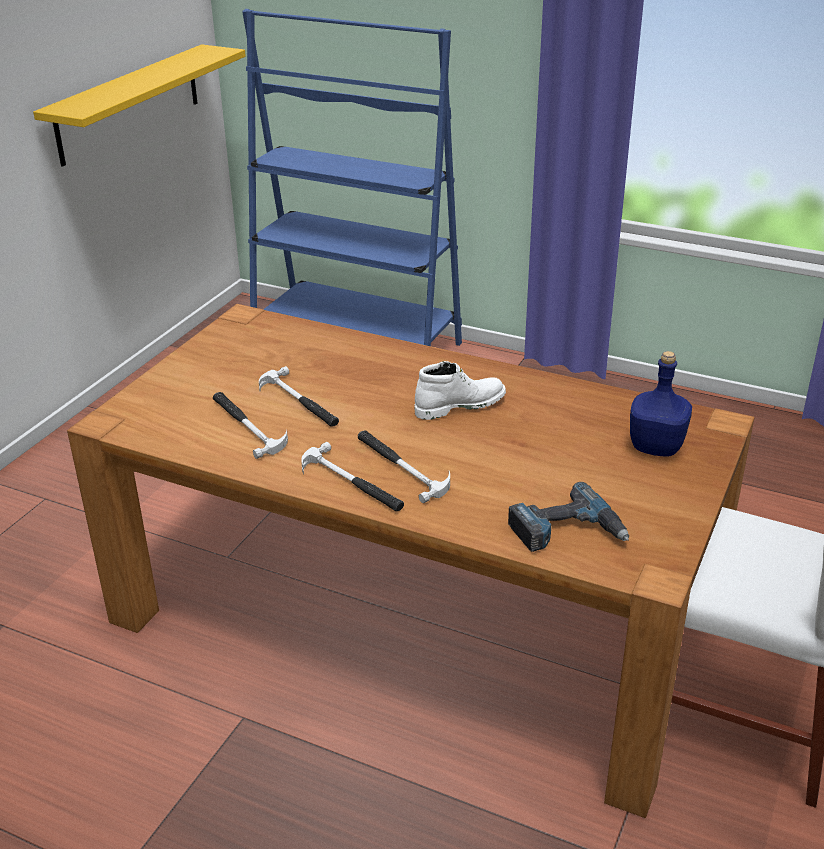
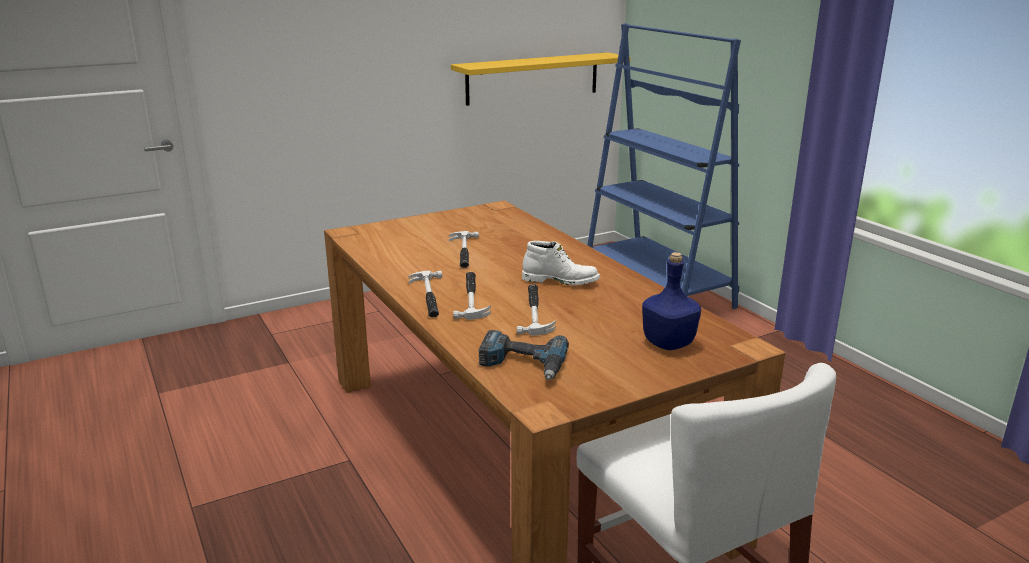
camera: 35 degrees right, 10 degrees down
(247, 425) = (416, 254): hammer -> hammer (534, 312)

